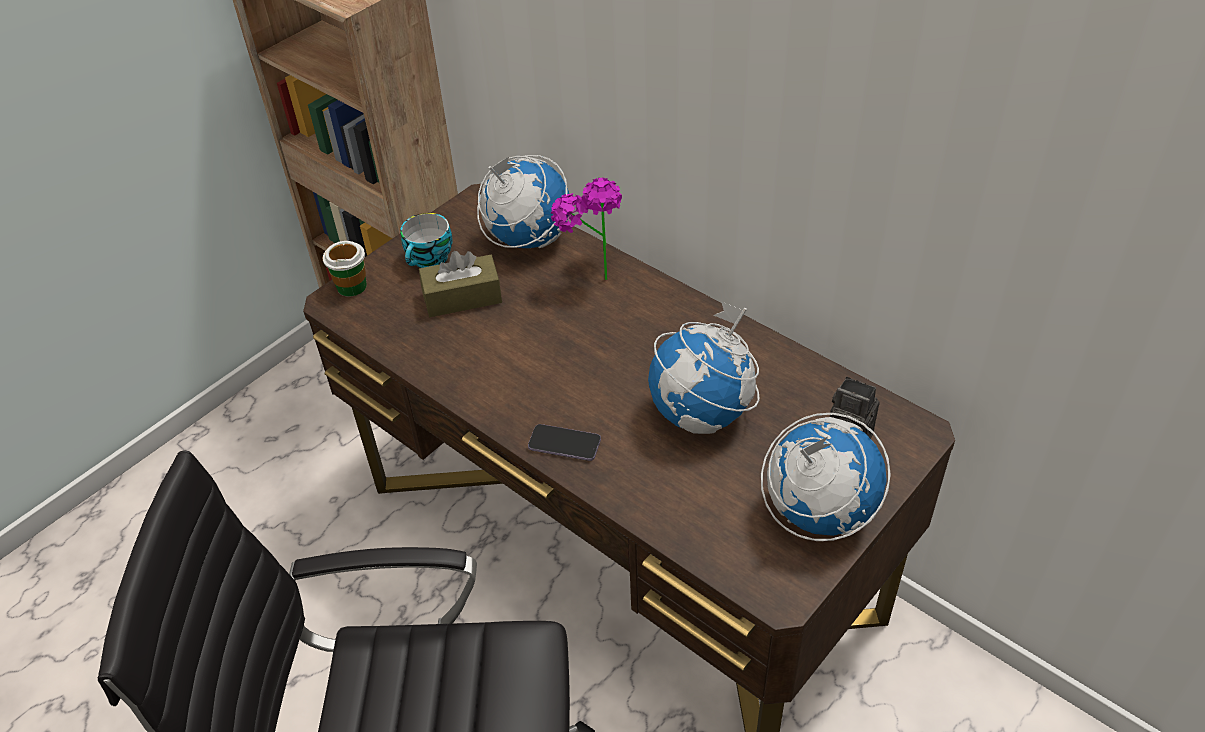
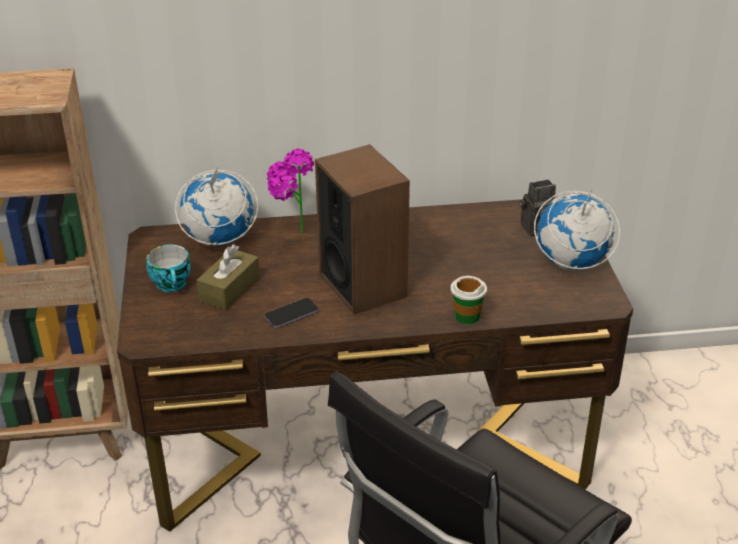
camera: 50 degrees left, 10 degrees down
(352, 286) = (141, 327): cup -> cup (467, 316)
(564, 444) = (410, 315): phone -> phone (291, 314)
(574, 376) = (363, 284): none -> speaker
(702, 414) = (456, 259): globe -> none

